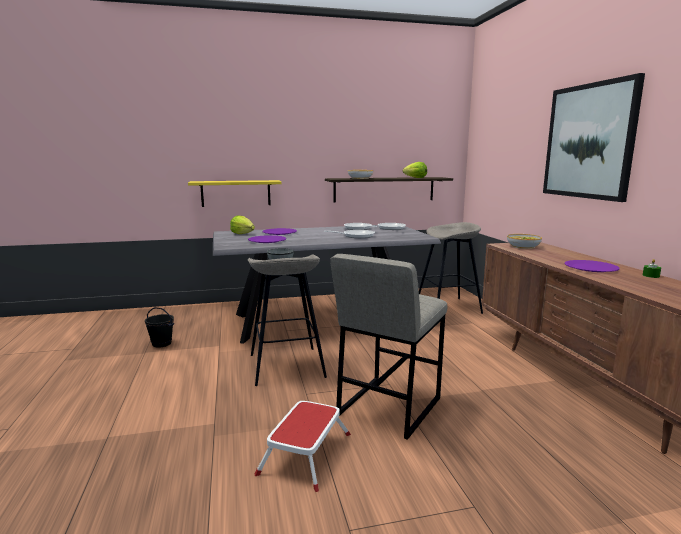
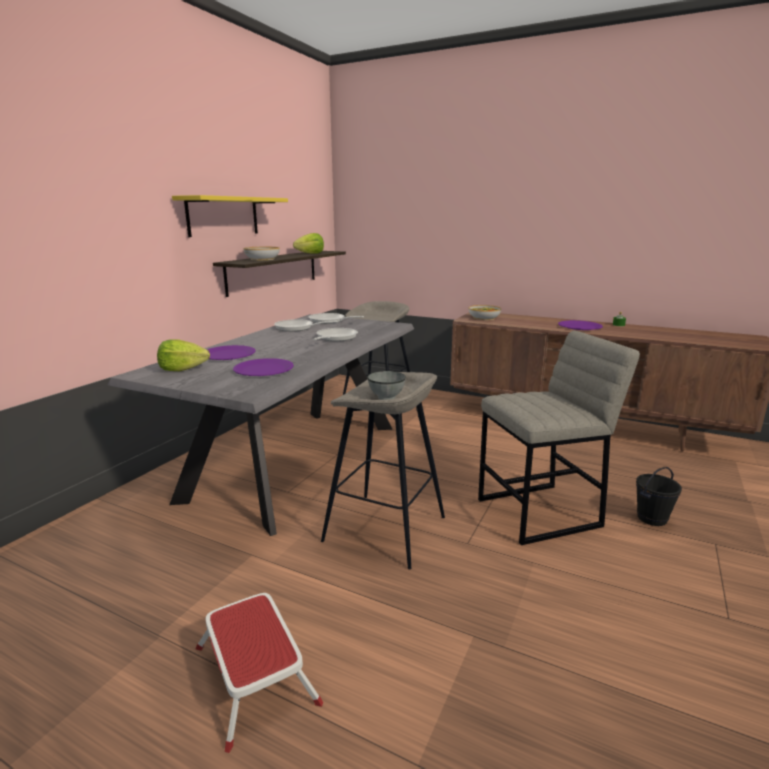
camera: 50 degrees left, 5 degrees up
(161, 344) = (154, 606): black bucket -> black bucket (652, 519)
(236, 193) = (94, 302): yellow shelf -> yellow shelf (223, 216)
(305, 453) = (589, 593): red step ladder -> red step ladder (254, 675)
(388, 407) = (541, 512): grey chair -> grey chair turned 90 degrees counterclockwise
(589, 141) = (528, 212): picture -> none

